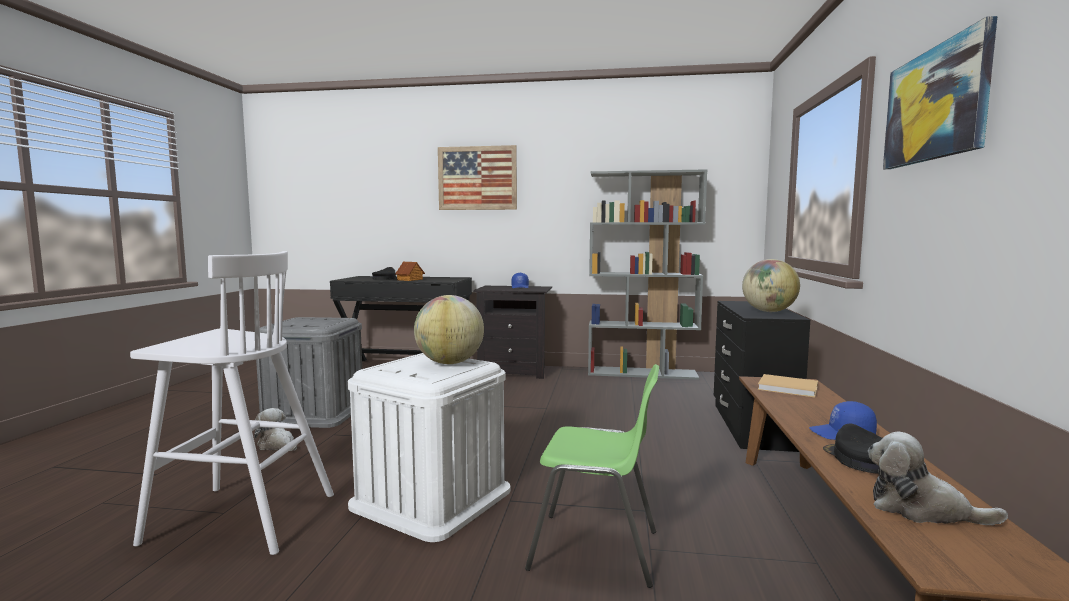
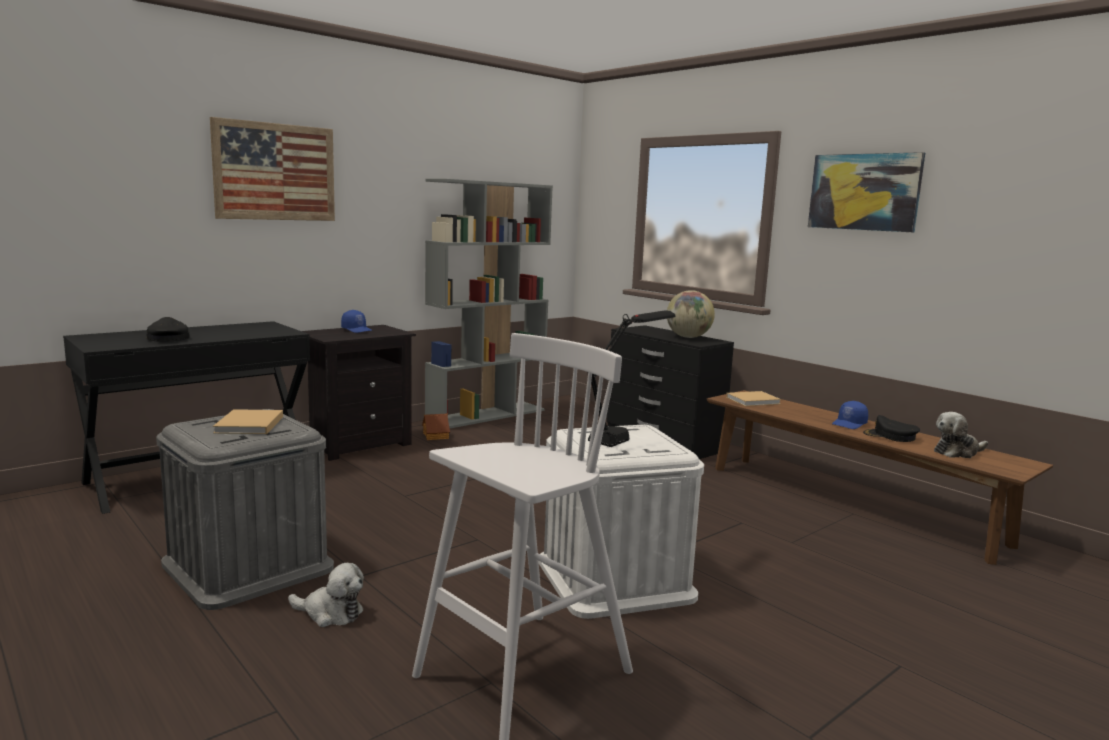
camera: 50 degrees left, 5 degrees up
(277, 445) = (330, 613): plush toy -> plush toy turned 150 degrees counterclockwise
(313, 321) = (249, 425): none -> beige book
(410, 279) = (218, 335): toy house -> toy house (436, 436)
(450, 363) = (627, 433): globe -> black table lamp
(596, 550) = (775, 556): green chair -> none

